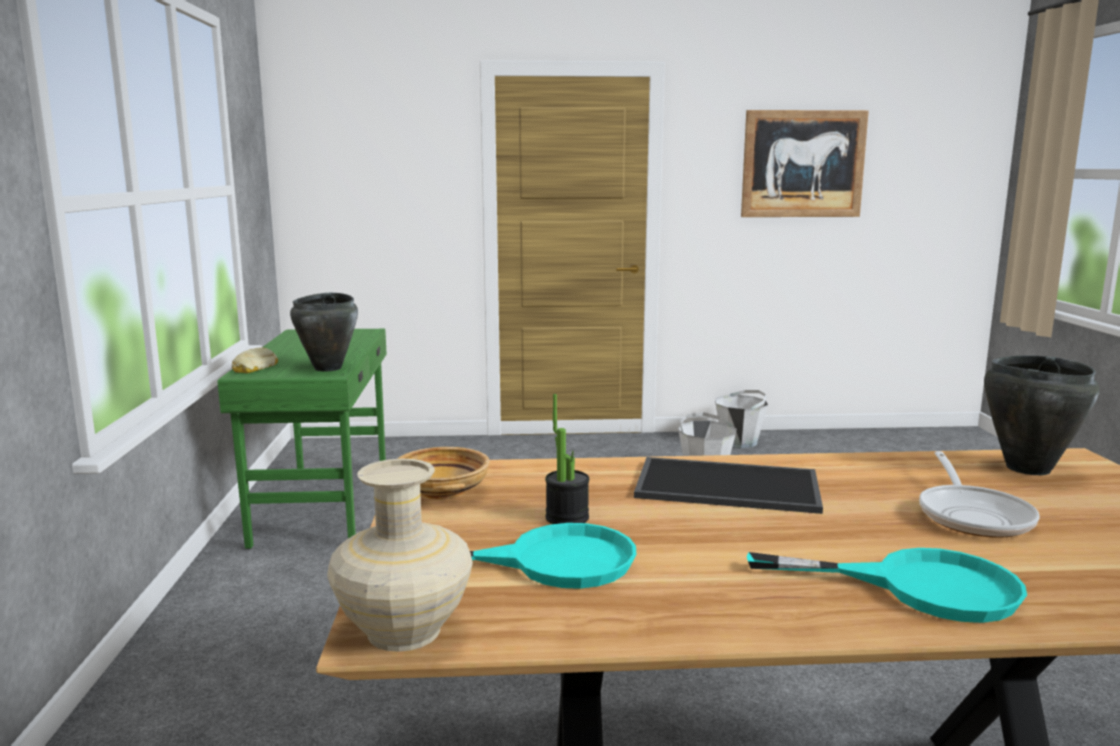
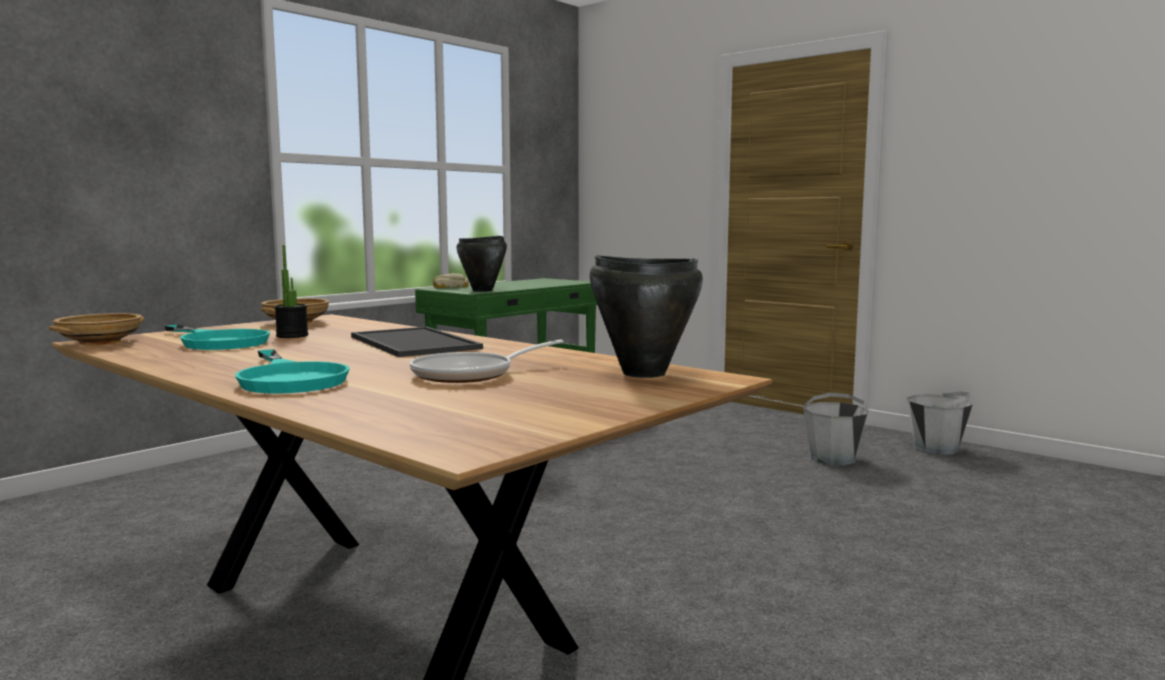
camera: 45 degrees right, 5 degrees down
(405, 632) = (100, 342): beige vase -> beige bowl
(803, 164) = (1052, 126): picture -> none

